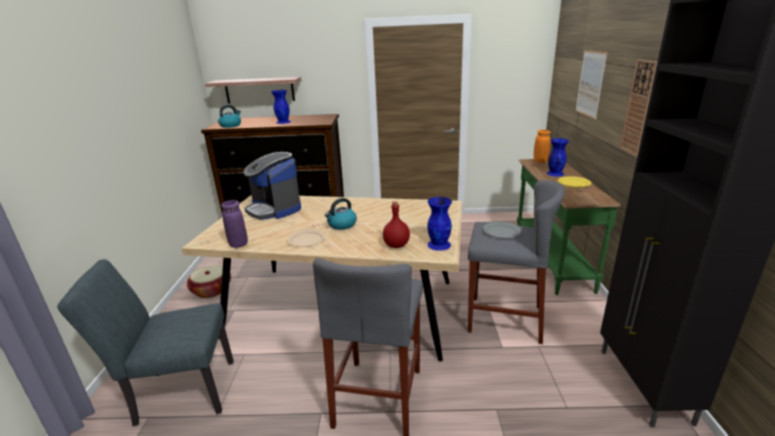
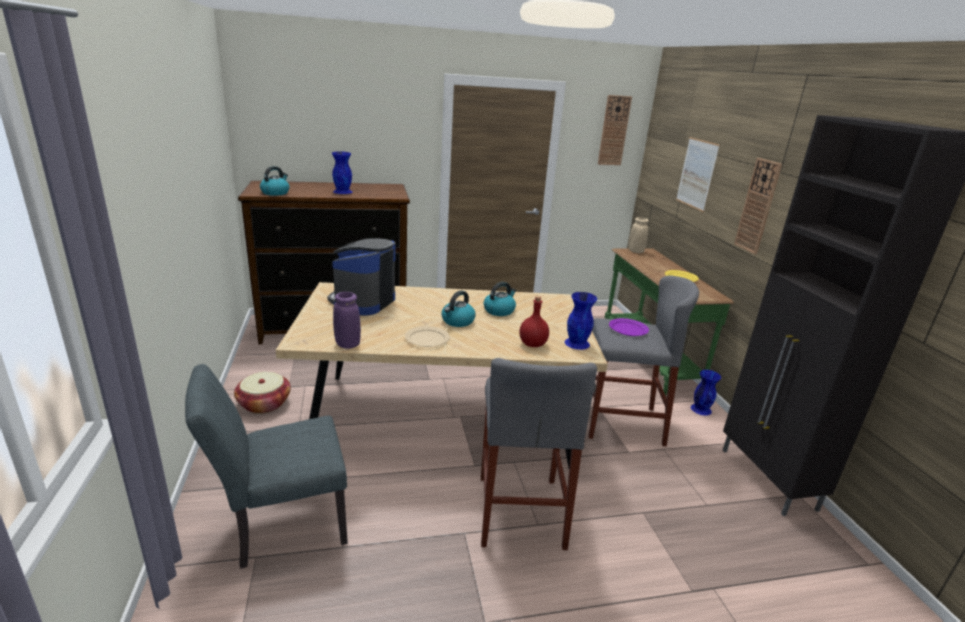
camera: 15 degrees left, 0 degrees up
(259, 90) = (304, 148): shelf -> none
(274, 209) = (363, 302): coffee machine -> coffee machine turned 75 degrees clockwise
(384, 215) = (499, 310): none -> kettle
(501, 231) = (628, 329): grey plate -> purple plate
(521, 53) = (614, 131): none -> wall clock
(540, 161) = (635, 251): orange vase -> beige vase
(555, 173) = (657, 266): blue vase -> blue vase (700, 409)

